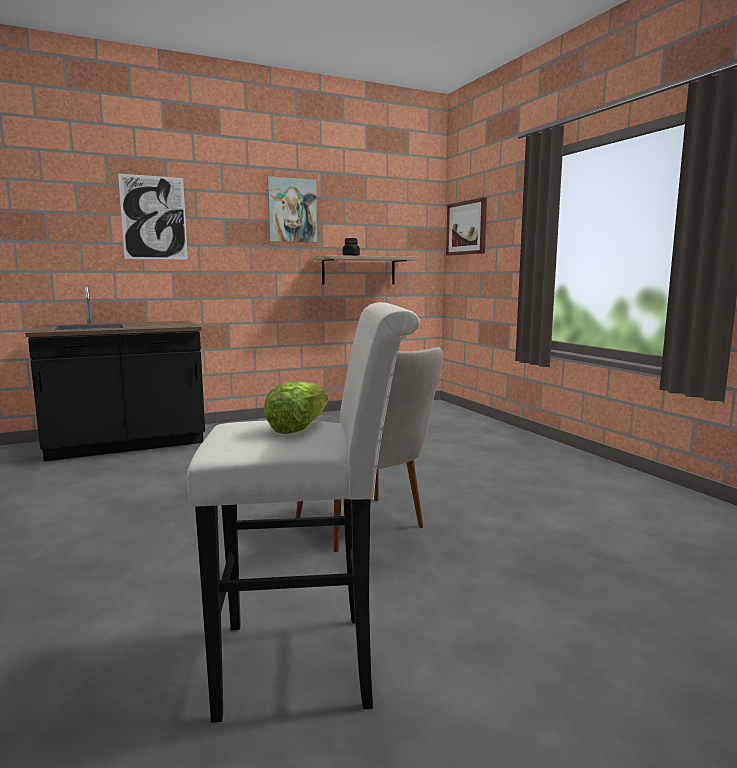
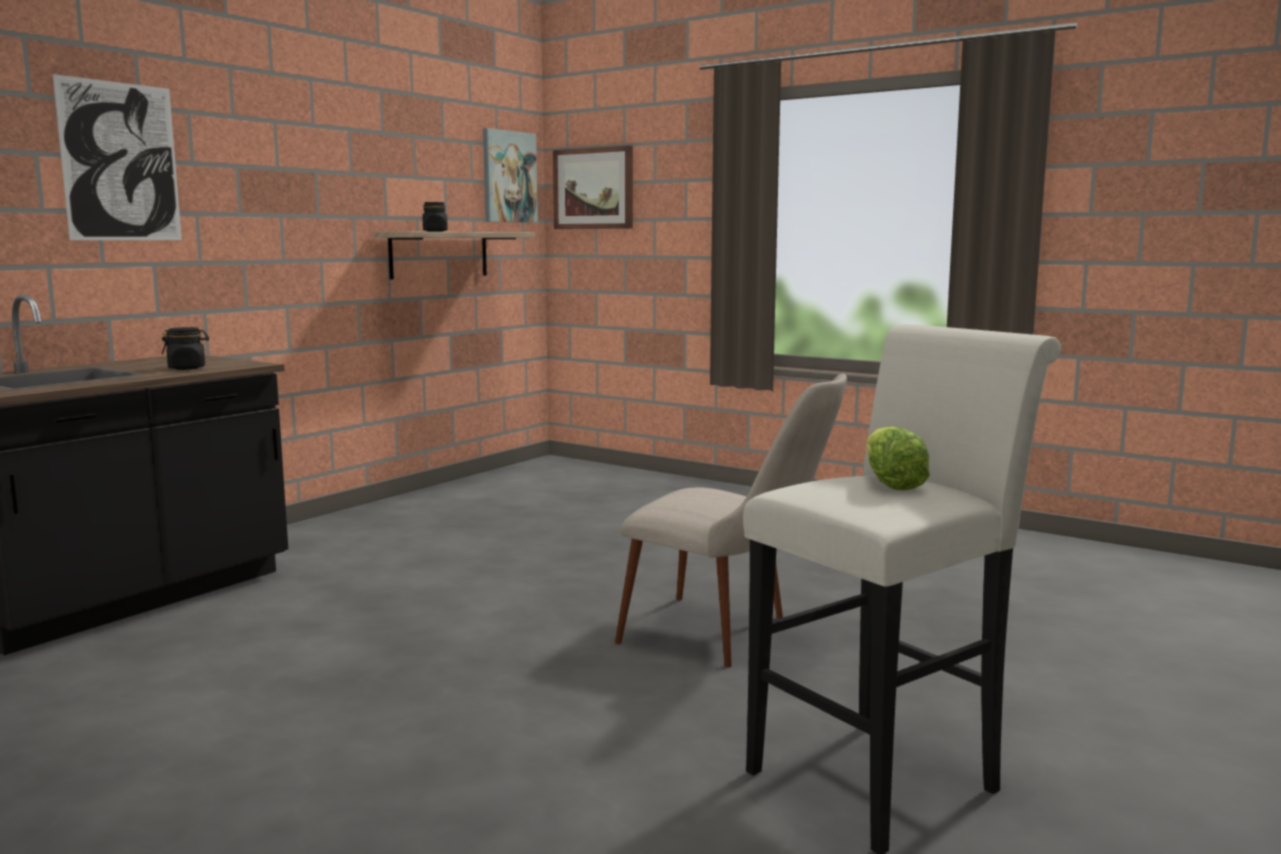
camera: 30 degrees left, 0 degrees up
(154, 326) = (187, 368): none -> black jar
(292, 210) = (342, 153): picture -> picture (508, 177)

